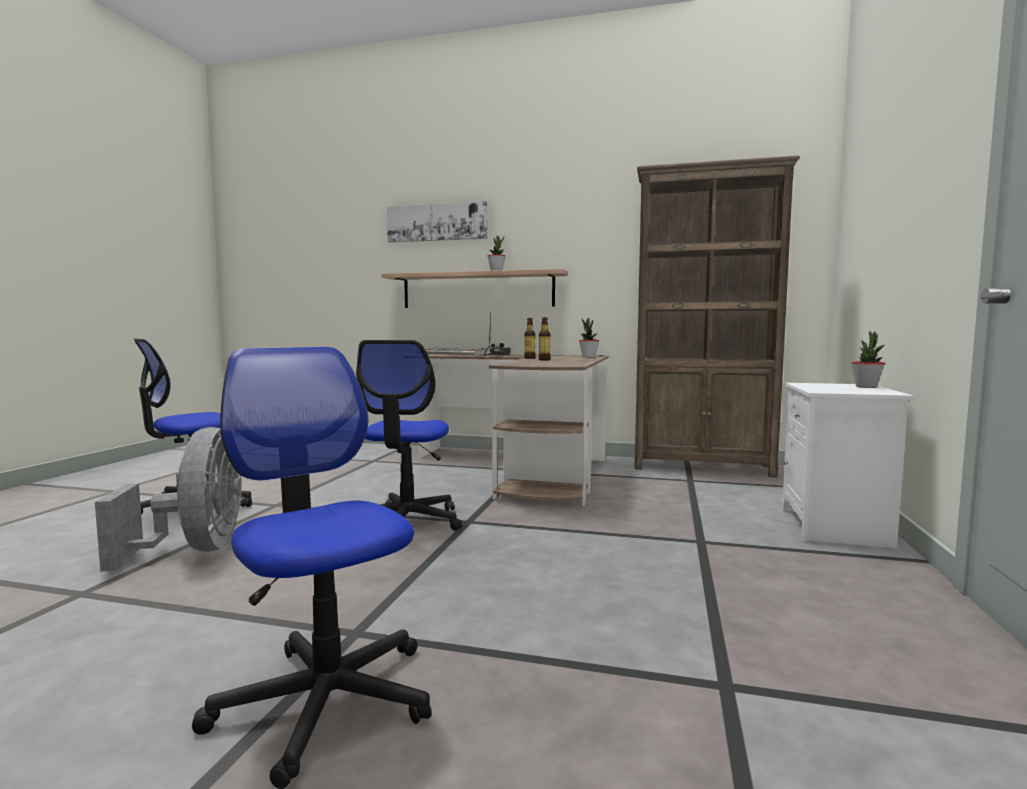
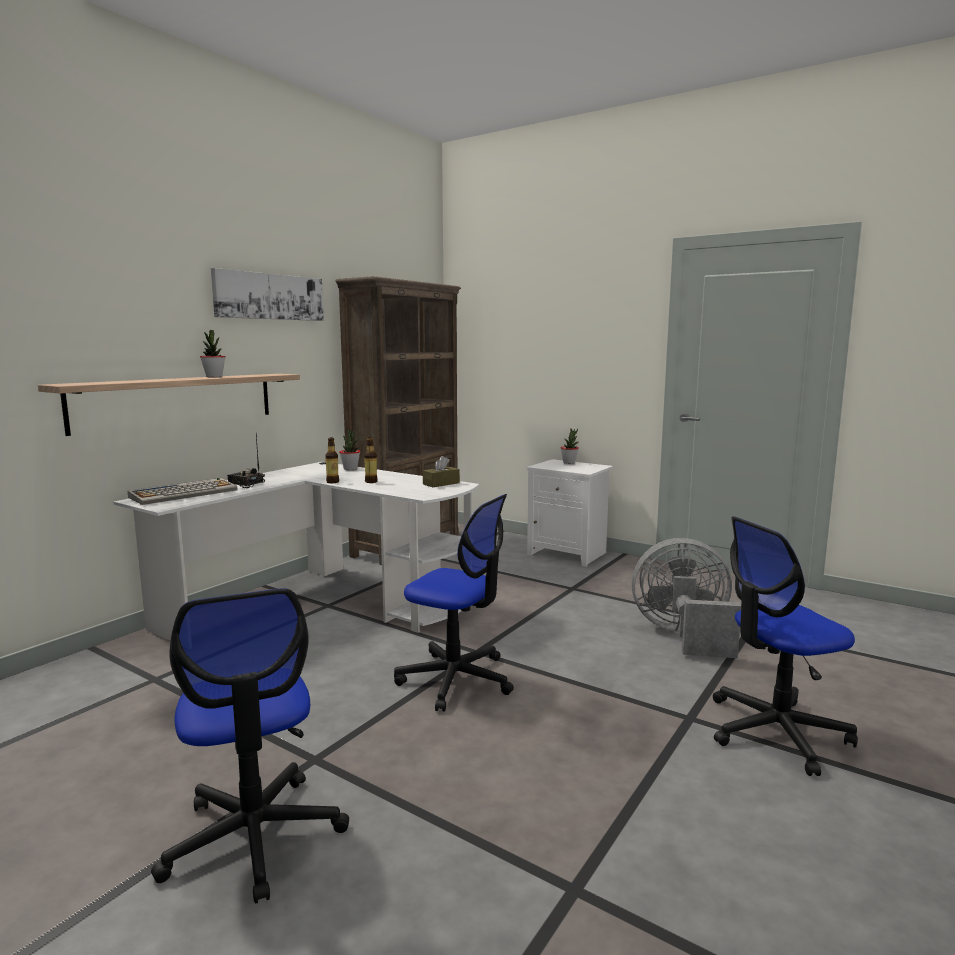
camera: 70 degrees left, 5 degrees up
(196, 550) = (465, 813): grey fan -> grey fan (683, 636)
(437, 222) = (109, 301): picture -> picture (269, 296)
(524, 468) = (323, 602): brown desk -> white desk
(565, 364) = (441, 483): none -> brown tissue box

